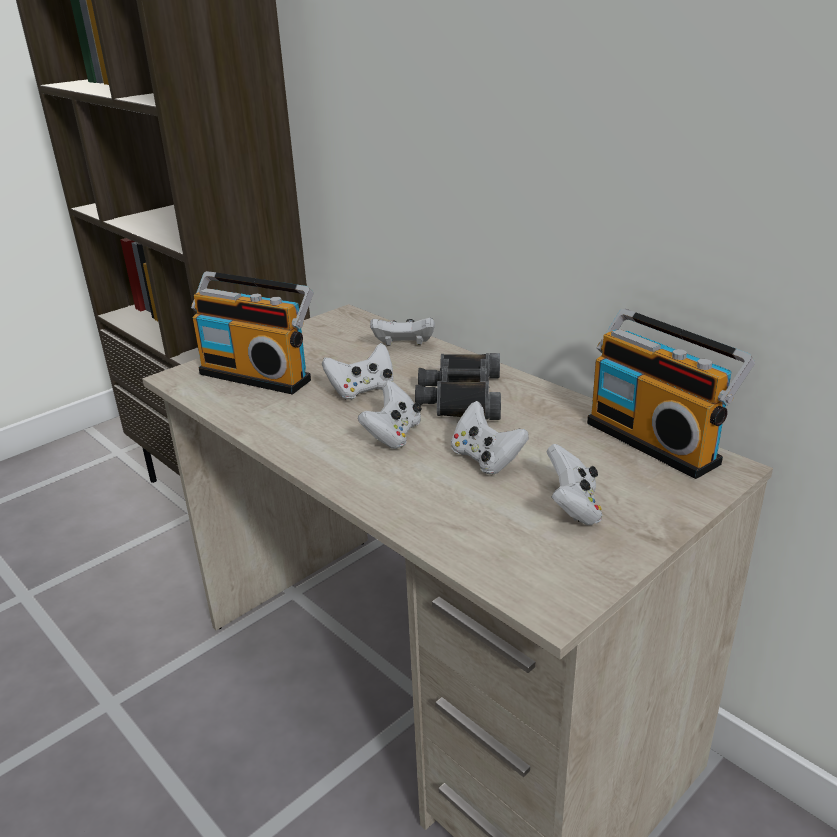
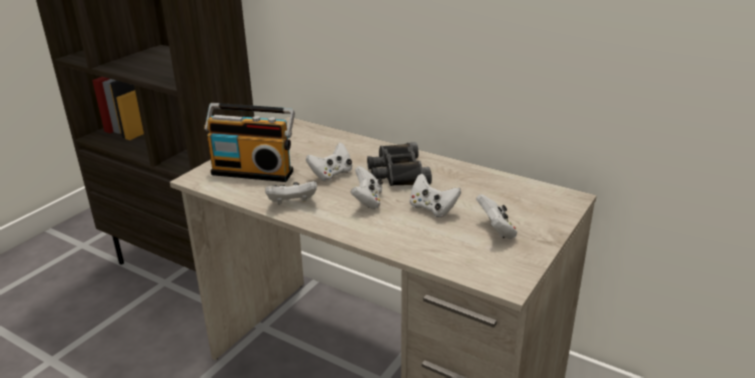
camera: 15 degrees left, 0 degrees up
(404, 346) = (343, 142): white game controller -> white game controller (292, 203)
(656, 441) = (527, 187): radio -> none

